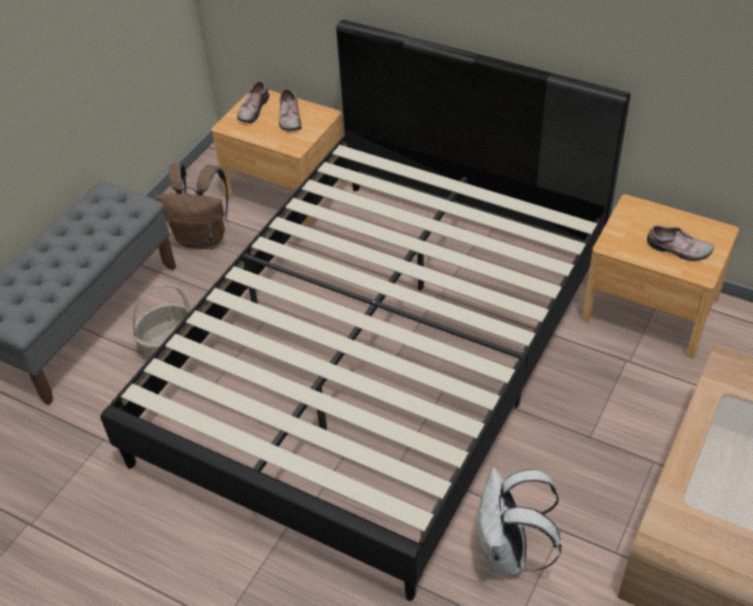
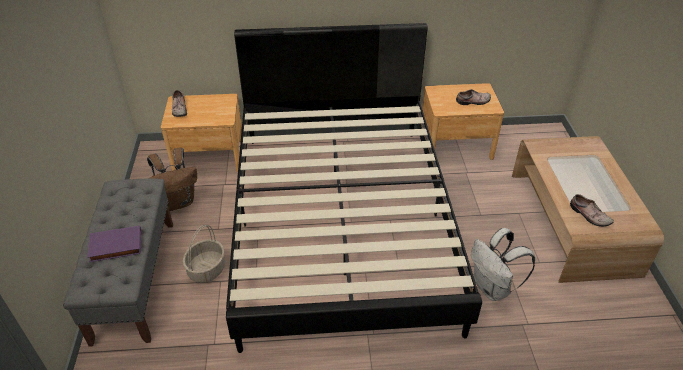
camera: 35 degrees left, 5 degrees down
(46, 271) = (115, 247): none -> purple book
(289, 118) = (207, 106): shoe -> shoe (589, 216)

